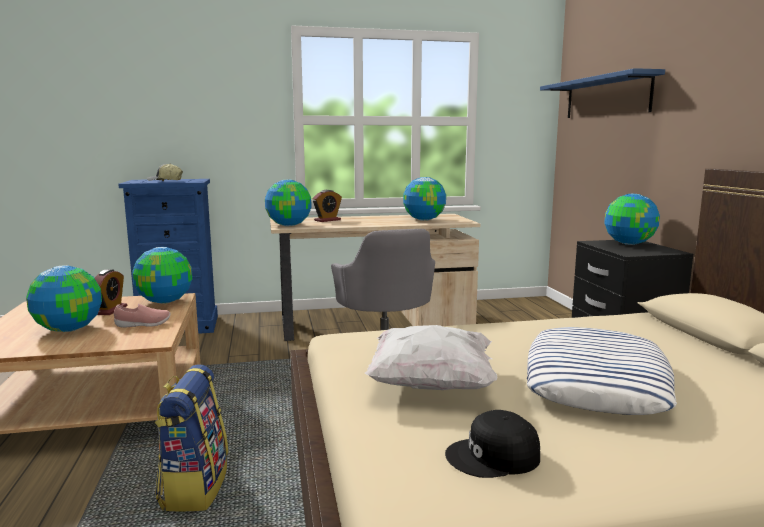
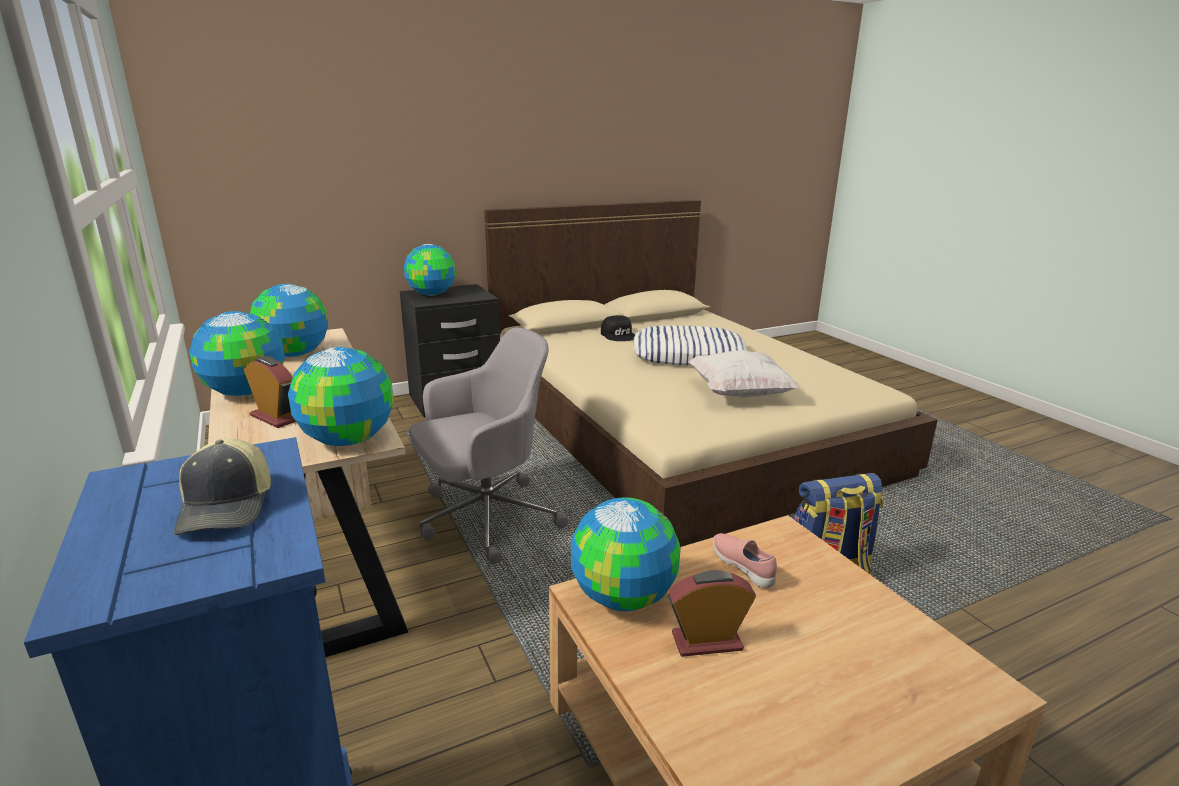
camera: 105 degrees left, 10 degrees up
(69, 329) = (820, 635): globe -> globe (245, 392)
(493, 457) = (812, 377): black cap -> black cap (619, 335)
(606, 97) = (287, 135): blue shelf -> none

